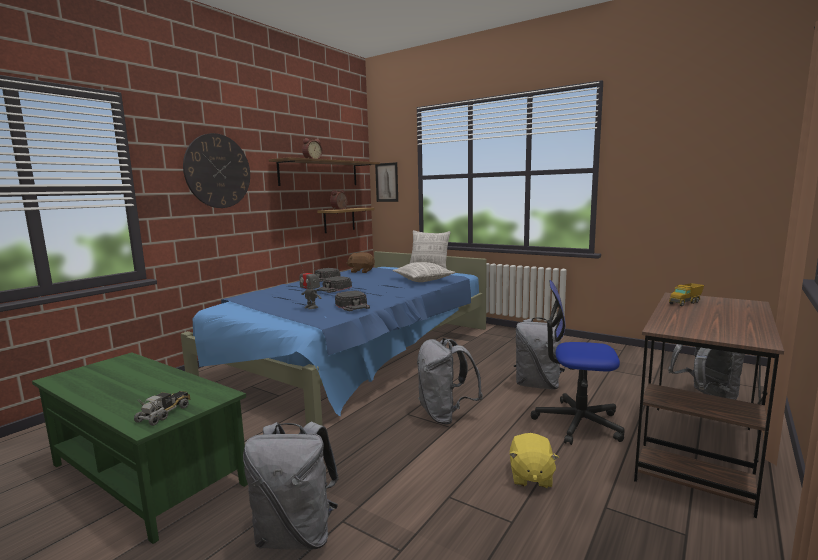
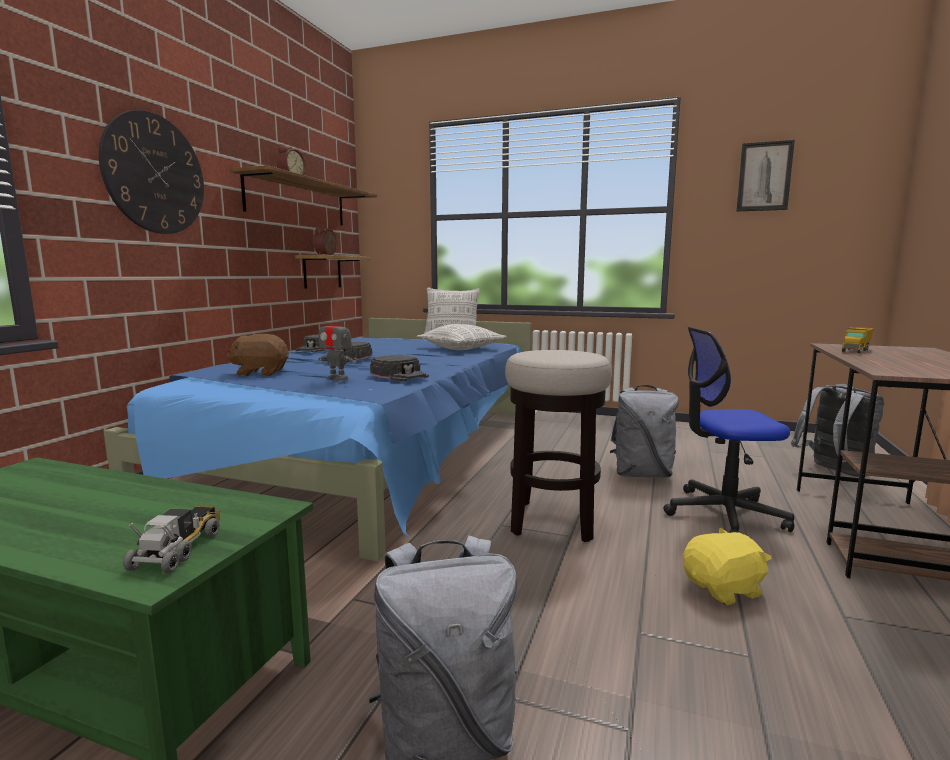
camera: 15 degrees left, 0 degrees up
(361, 271) = (362, 341): brown plush toy -> brown plush toy (260, 373)
(387, 182) = (384, 224): picture -> picture (764, 176)
(445, 415) = (553, 521): grey backpack -> stool
(530, 476) = (723, 589): yellow plush toy -> yellow plush toy turned 105 degrees counterclockwise

